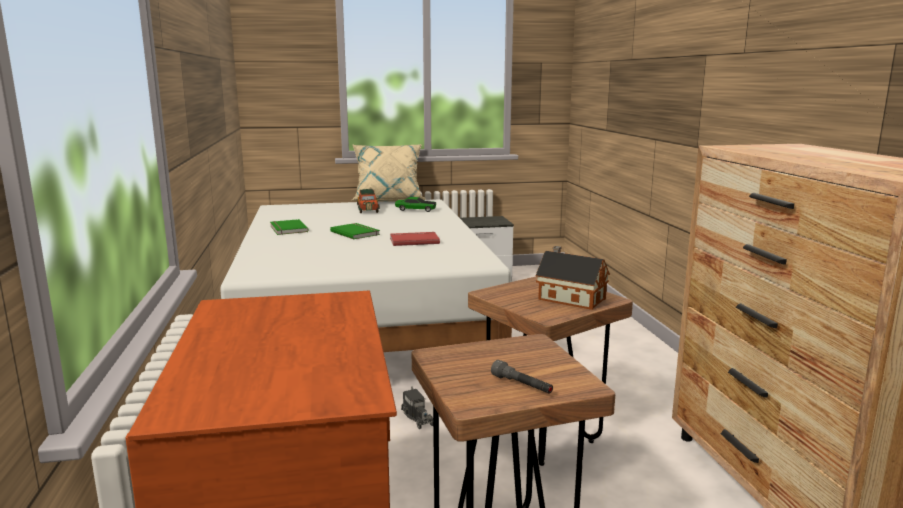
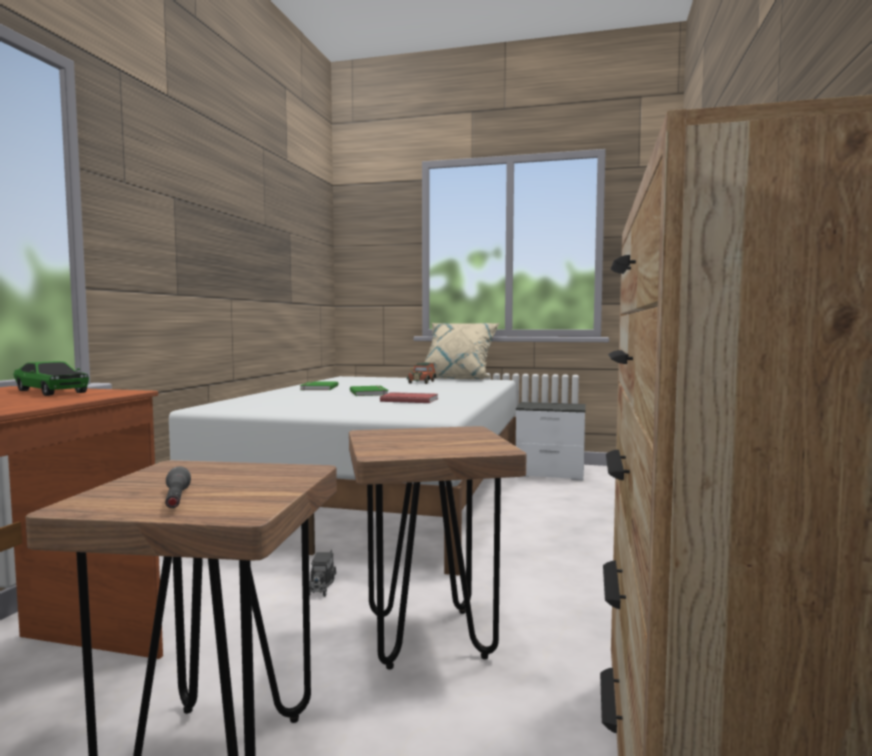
camera: 25 degrees right, 10 degrees down
(416, 210) = (468, 384): toy car -> toy car (50, 391)
(569, 298) = (448, 444): toy house -> none

